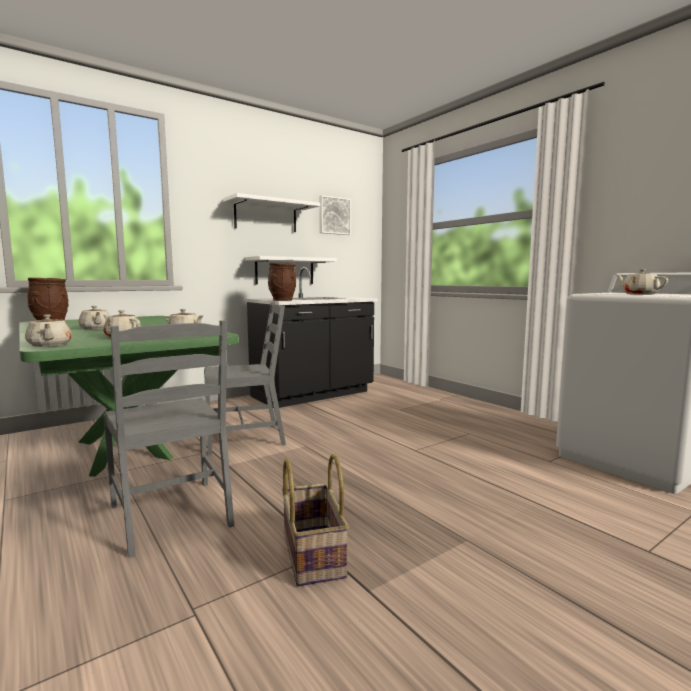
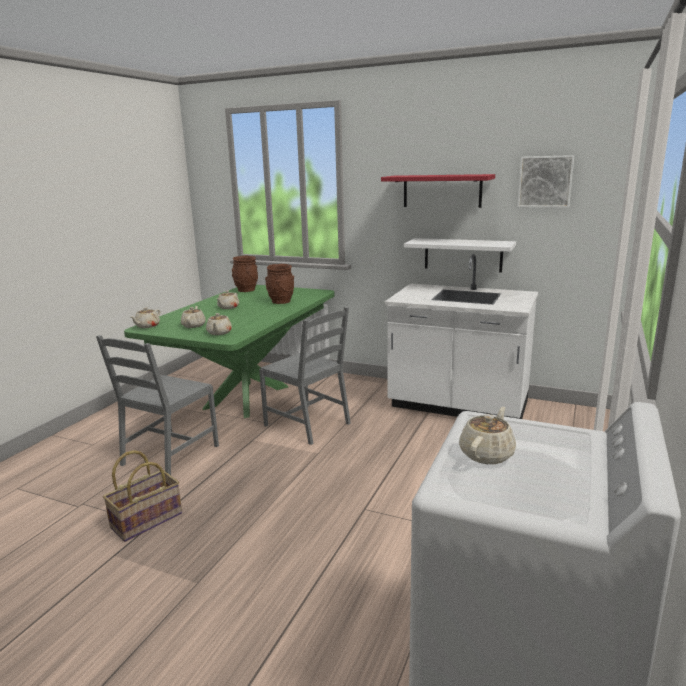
camera: 60 degrees right, 10 degrees up
(265, 216) = (442, 191): white shelf -> red shelf
(282, 300) = (404, 297): brown vase -> brown vase (280, 301)
(313, 395) = (458, 406): black counter -> white counter

